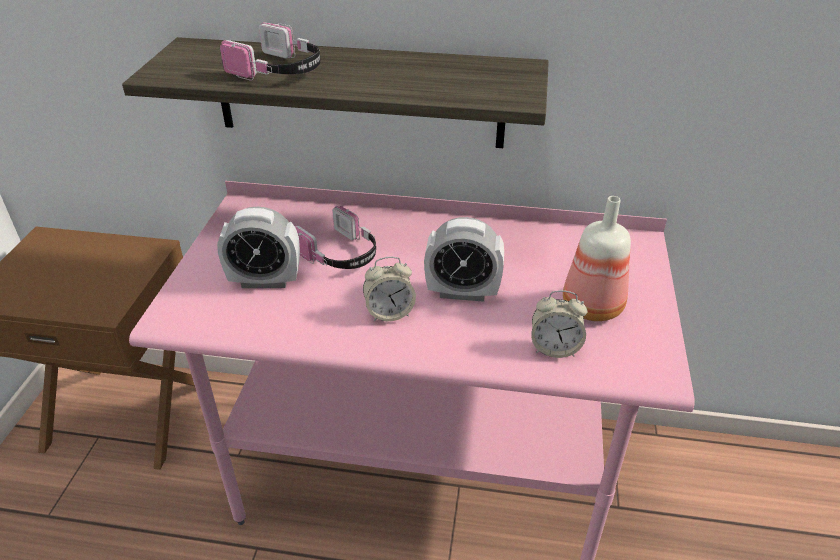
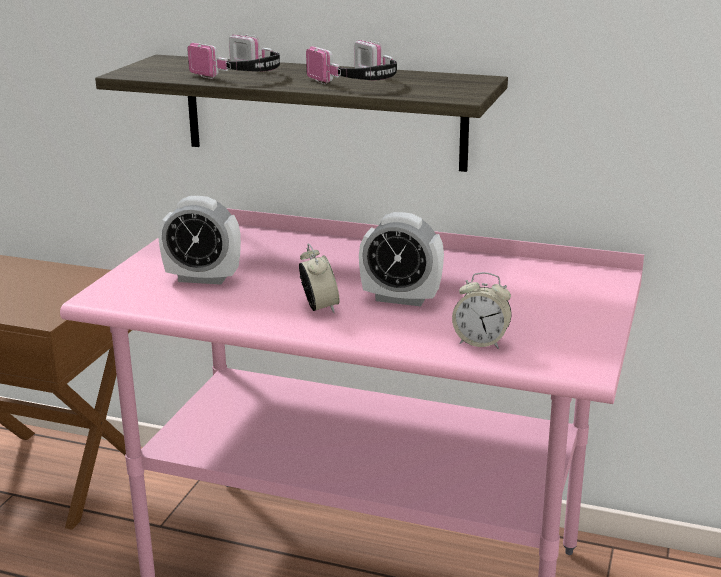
camera: 10 degrees right, 15 degrees down
(340, 255) = (285, 266): headphones -> headphones (357, 82)
(389, 313) = (319, 307): alarm clock -> alarm clock turned 105 degrees counterclockwise
(591, 305) = (534, 316): bottle -> none

